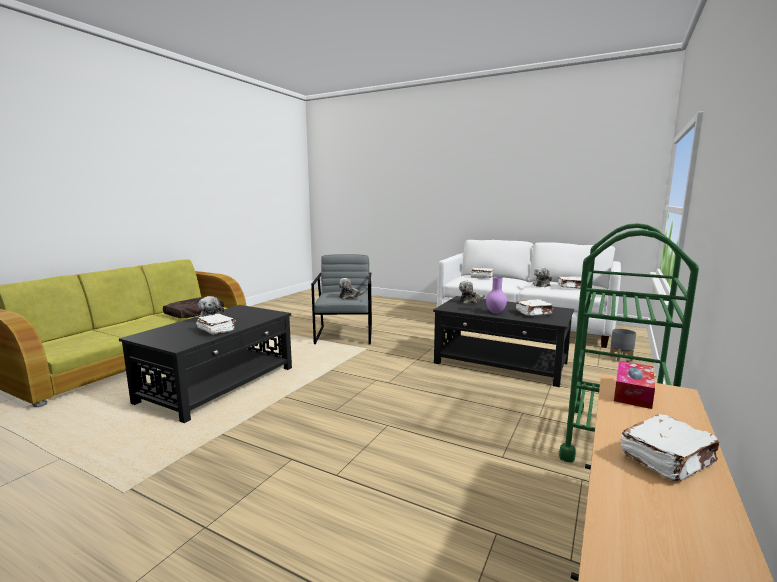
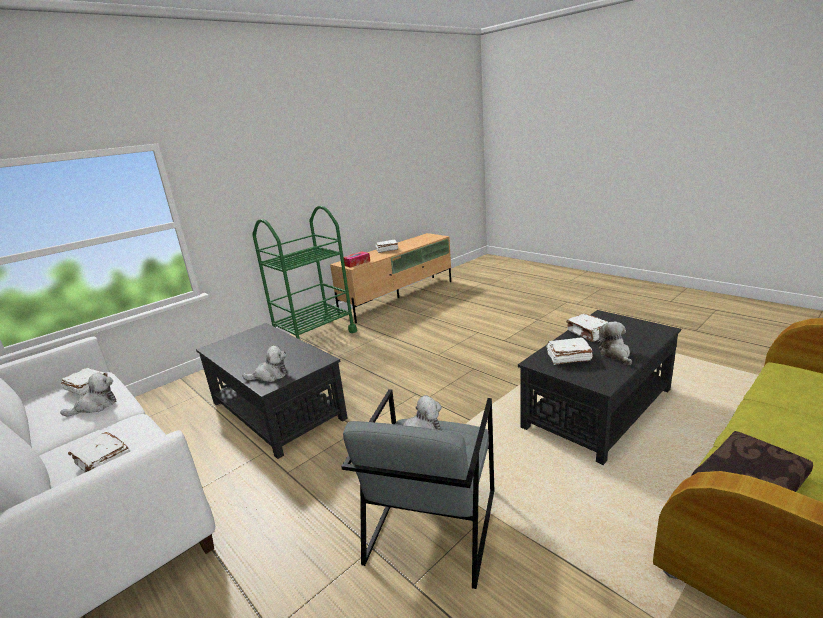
camera: 160 degrees left, 10 degrees up
(495, 313) = (286, 346): purple vase -> none
(534, 313) = (252, 342): white book -> white book (568, 358)
(620, 358) = (154, 403): grey planter -> none

